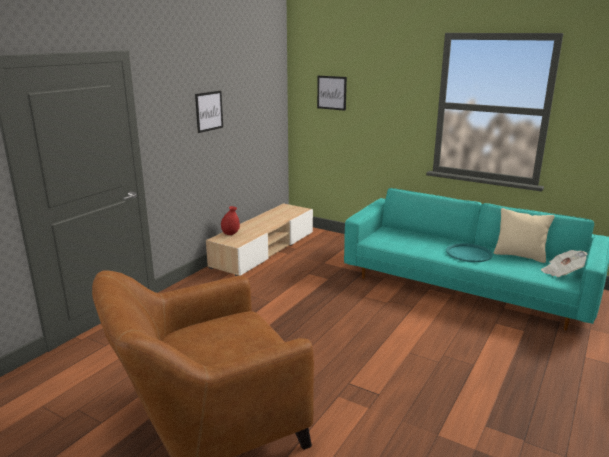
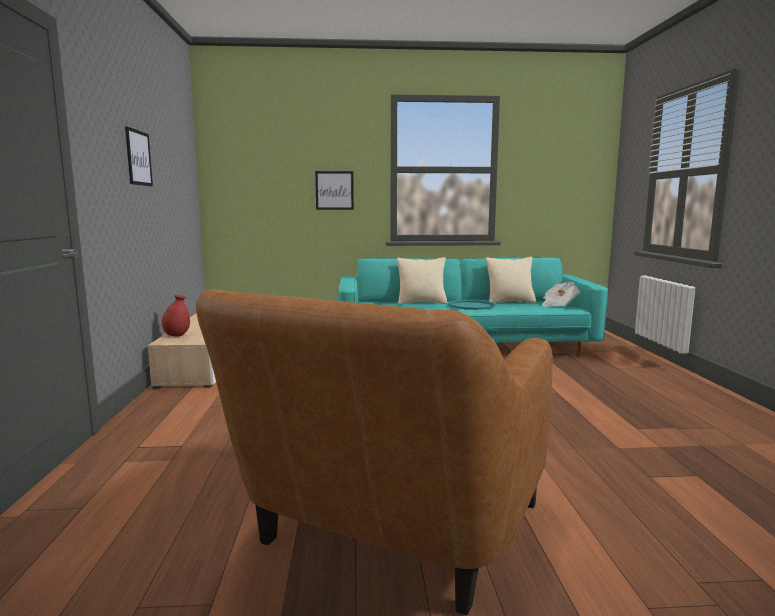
camera: 35 degrees left, 10 degrees down
(331, 92) = (261, 163): picture -> picture (334, 190)
(433, 238) = (421, 302): none -> beige pillow

